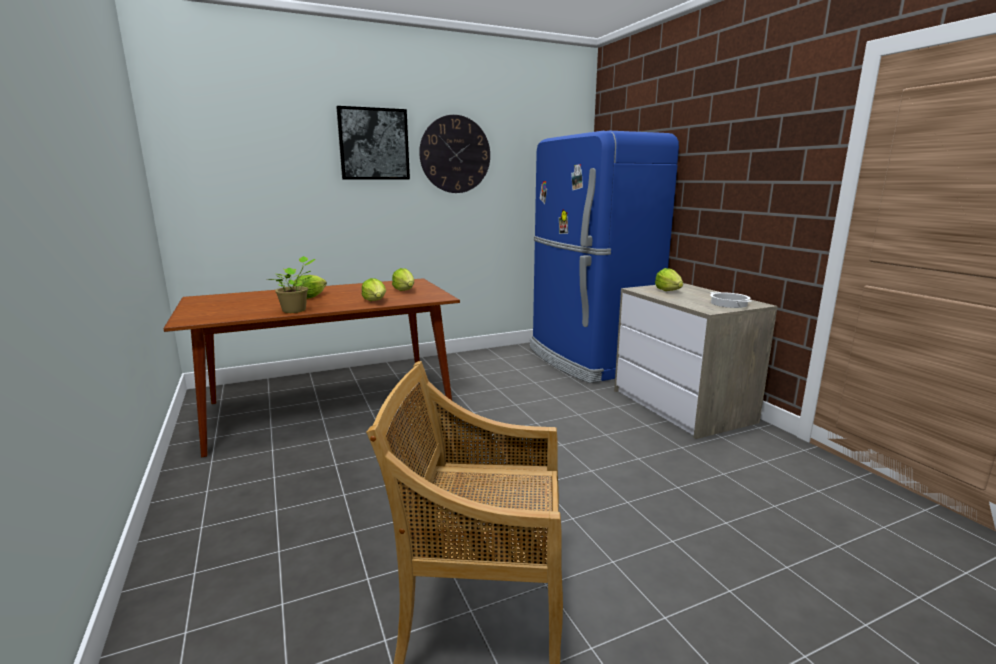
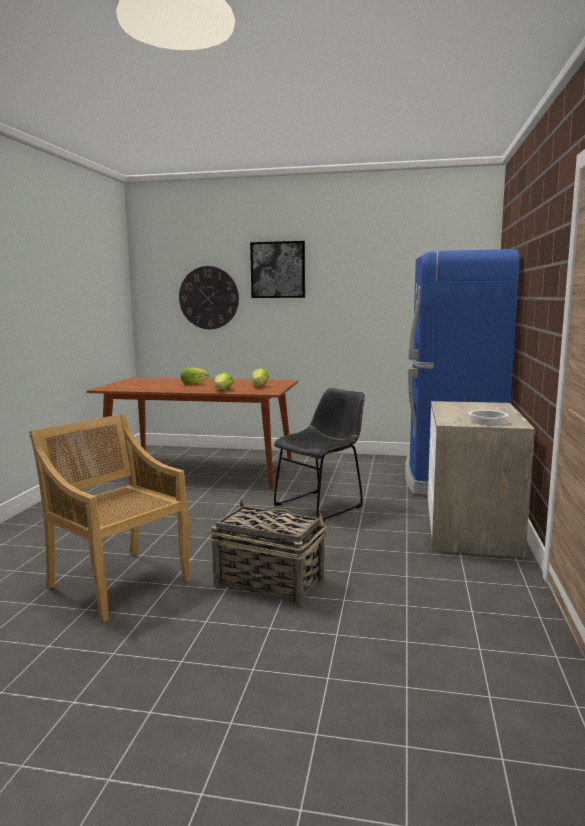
camera: 35 degrees right, 5 degrees down
(296, 310) = (166, 389): potted plant -> none
(455, 154) = (347, 276): wall clock -> wall clock (209, 298)
(532, 417) = (321, 505): none -> black chair
(635, 532) = (268, 582): none -> basket
(668, 291) = (467, 407): lettuce -> none

